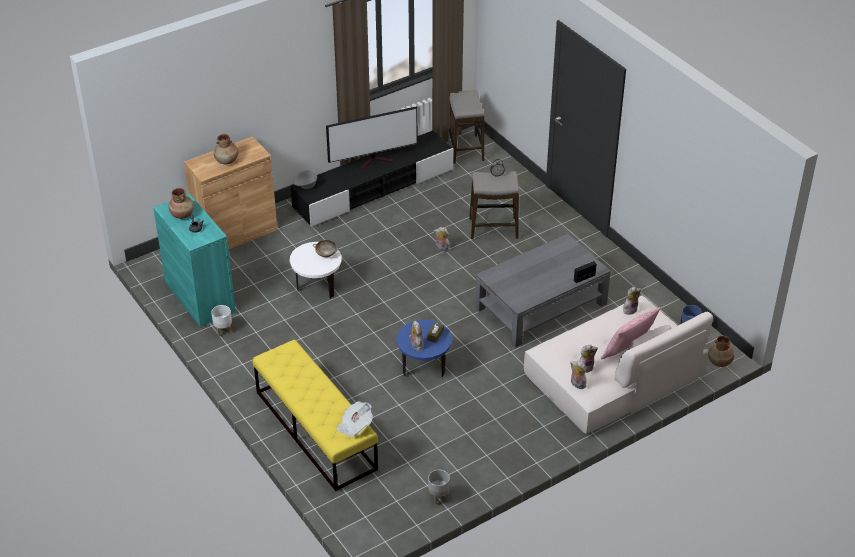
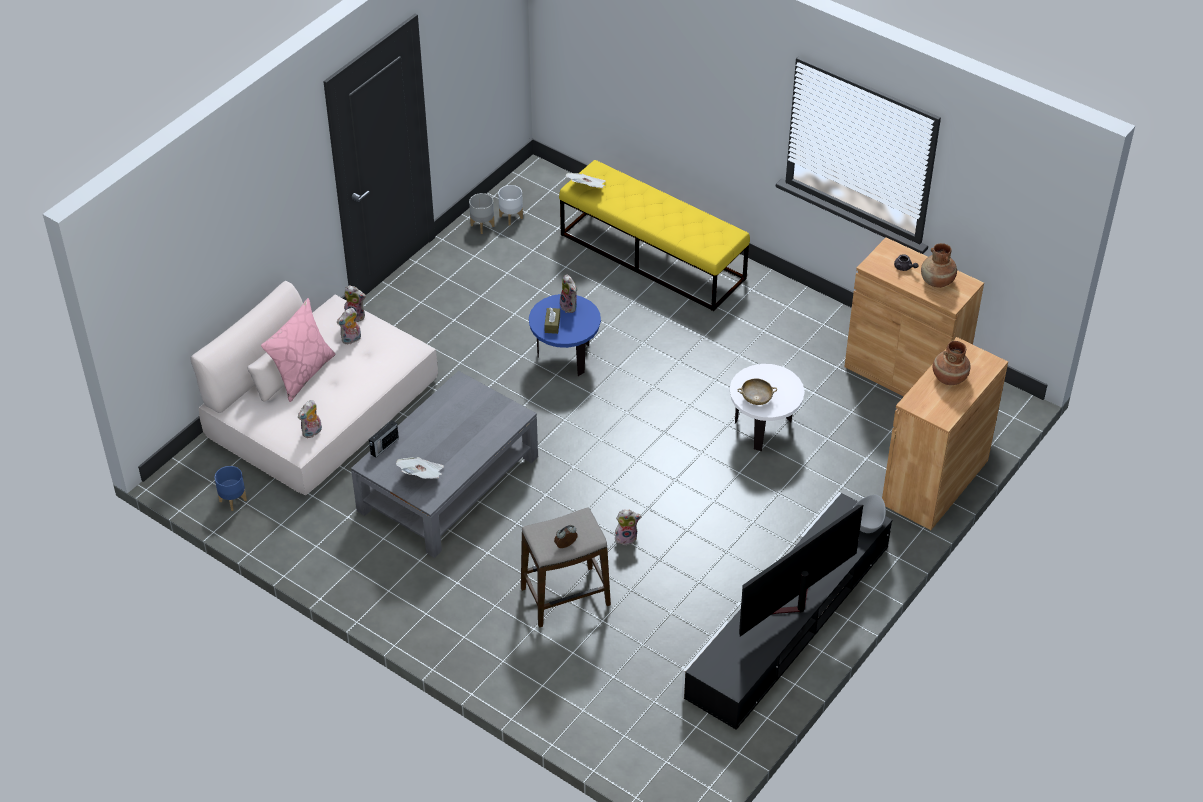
camera: 160 degrees right, 5 degrees up
(200, 297) = (904, 374): turquoise cabinet -> brown cabinet
(223, 330) = (841, 339): white planter -> white planter (511, 217)
(465, 149) = (683, 755): stool -> none
(565, 255) = (422, 476): none -> newspaper
(719, 362) = (185, 463): brown vase -> none

